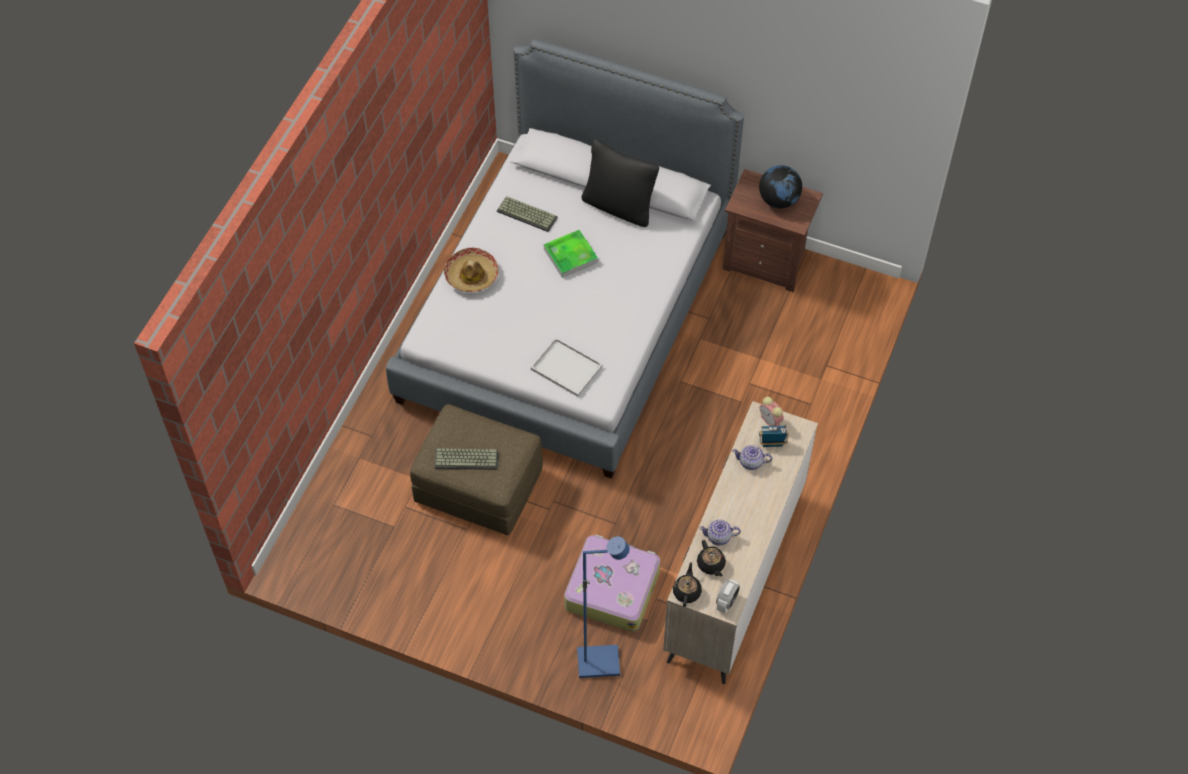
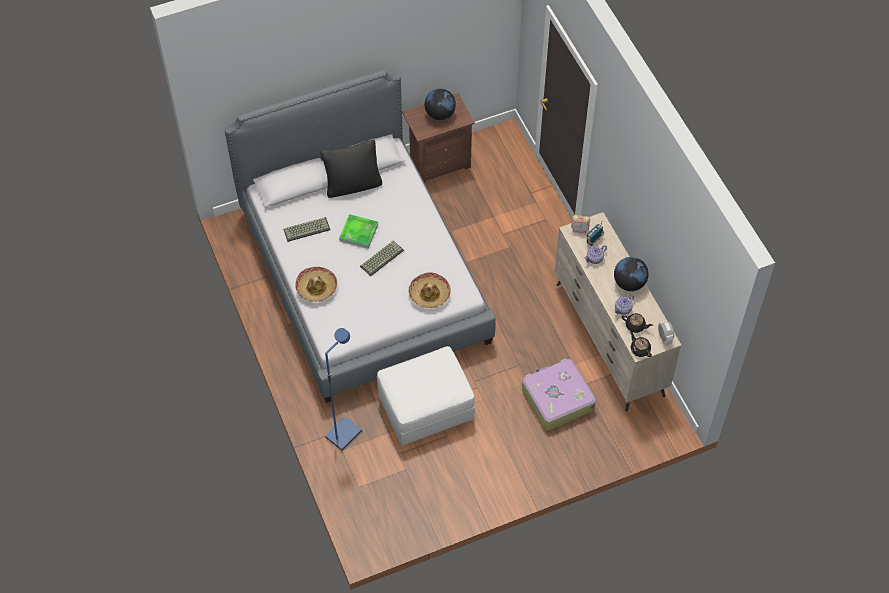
camera: 45 degrees left, 0 degrees up
(467, 458) = (426, 389): keyboard -> keyboard (381, 257)
(479, 486) = (426, 407): brown ottoman -> white ottoman
(568, 368) = (429, 294): white tray -> hat
(599, 661) = (593, 441): blue floor lamp -> blue floor lamp (343, 433)
(757, 517) = (629, 283): none -> globe

